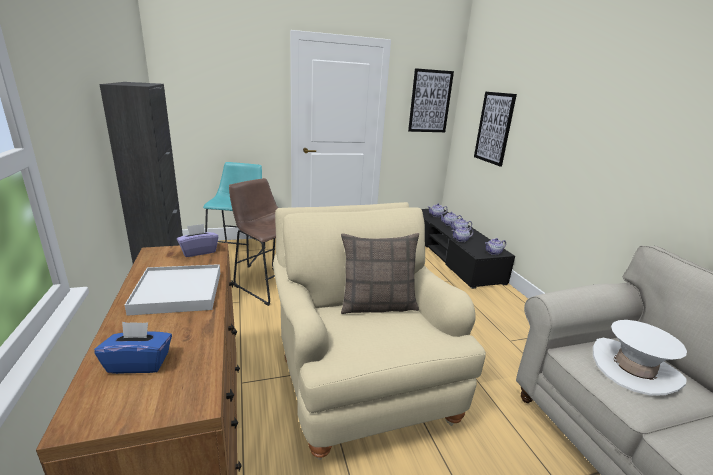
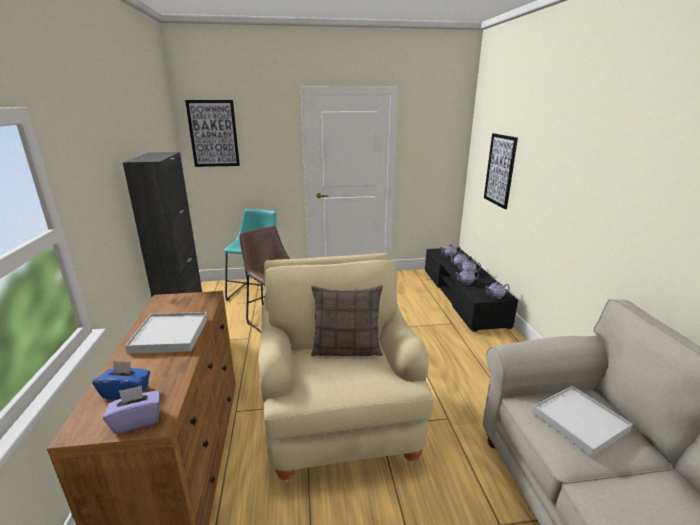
camera: 10 degrees right, 0 degrees up
(198, 251) = (196, 299): purple tissue box -> purple tissue box (137, 420)
(430, 101) = (441, 143): picture -> picture (213, 134)
(634, 369) = (579, 422): white hat -> white tray

